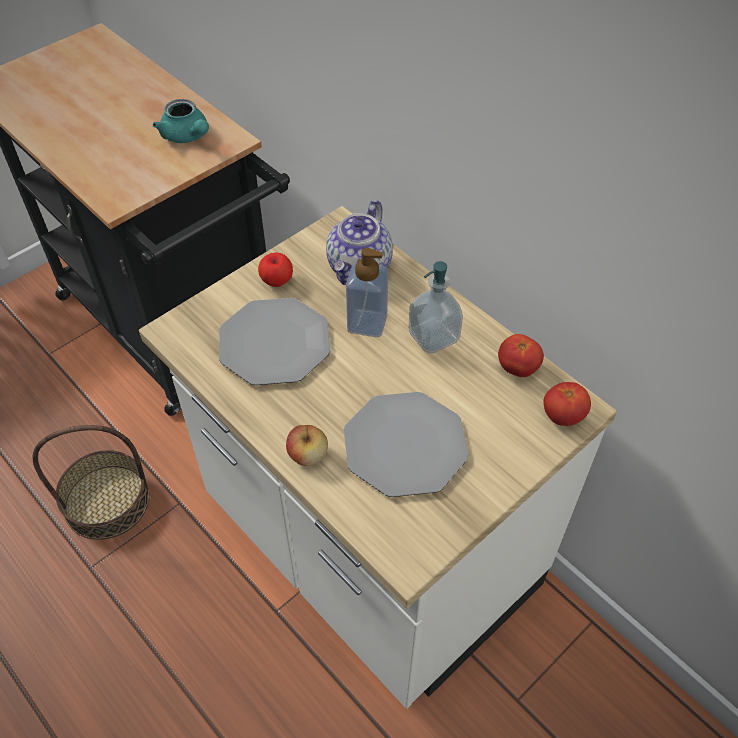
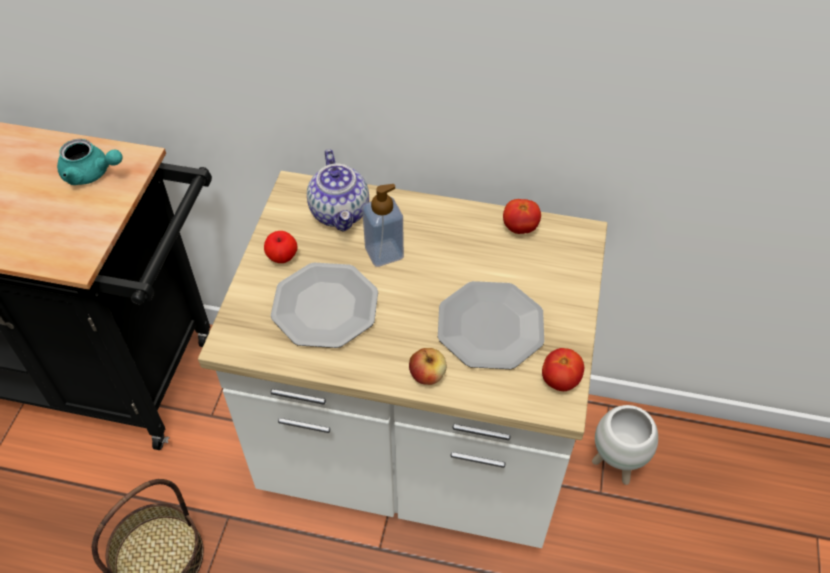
camera: 35 degrees left, 0 degrees up
(433, 337) = (442, 236): soap dispenser -> none
(554, 683) = (616, 465): none -> white planter
(562, 416) = (577, 245): tomato -> tomato (560, 380)

